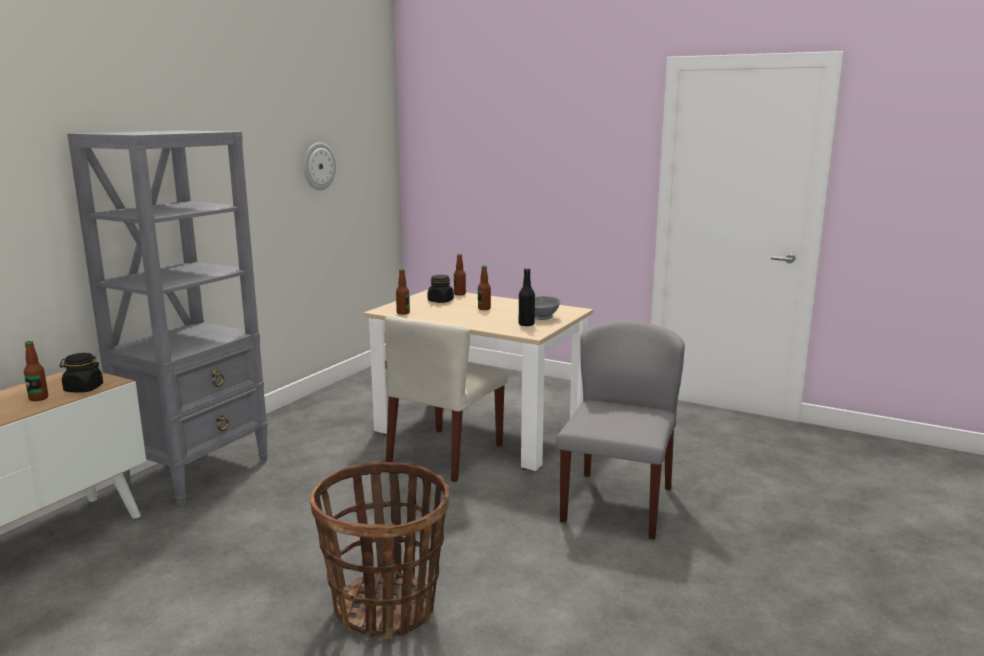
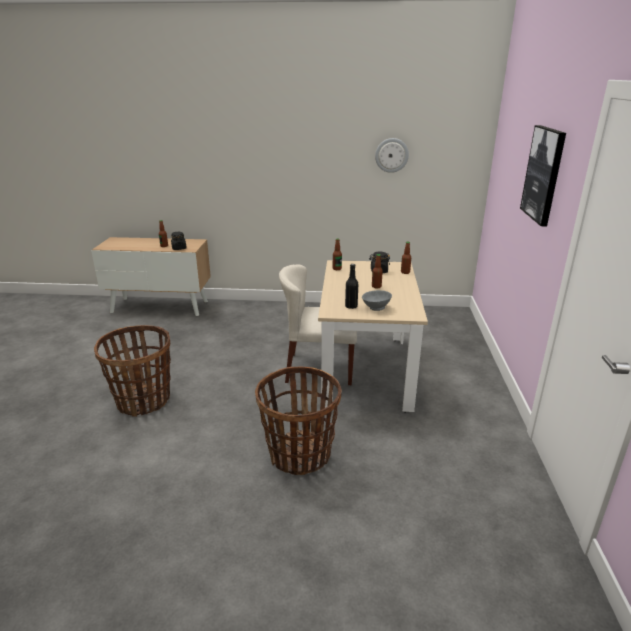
camera: 65 degrees right, 10 degrees up
(198, 471) = (245, 311): grey bookcase -> none
(568, 151) = (543, 174): none -> picture
(617, 503) = (299, 455): grey chair -> basket

